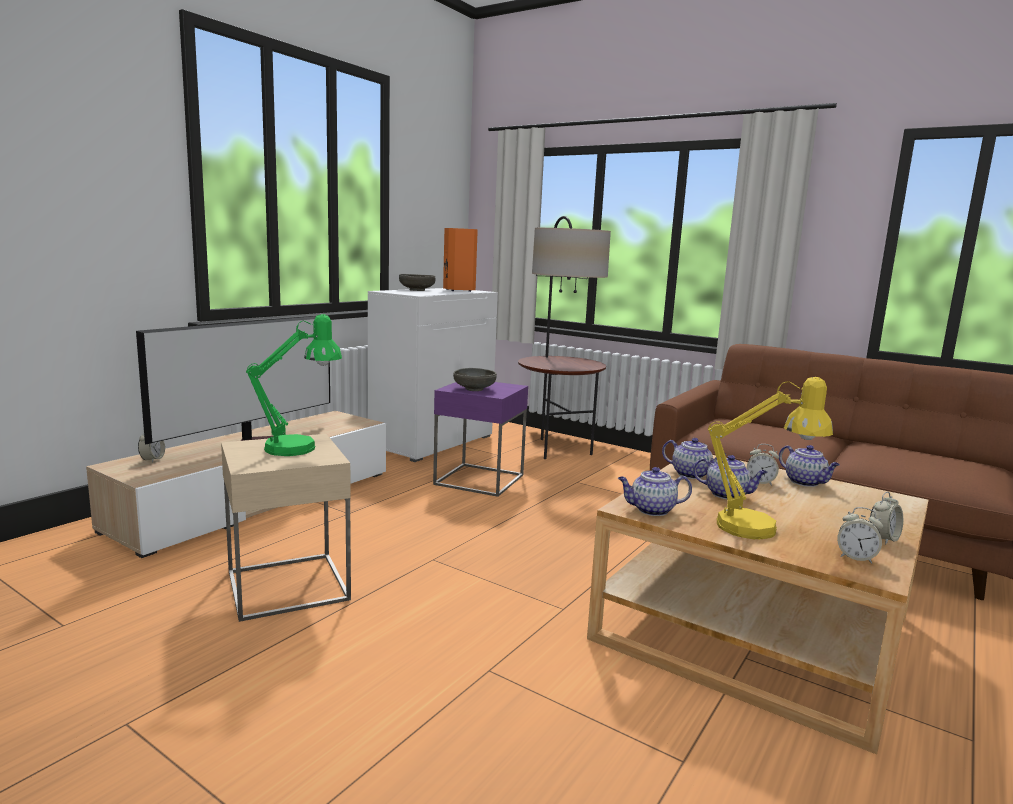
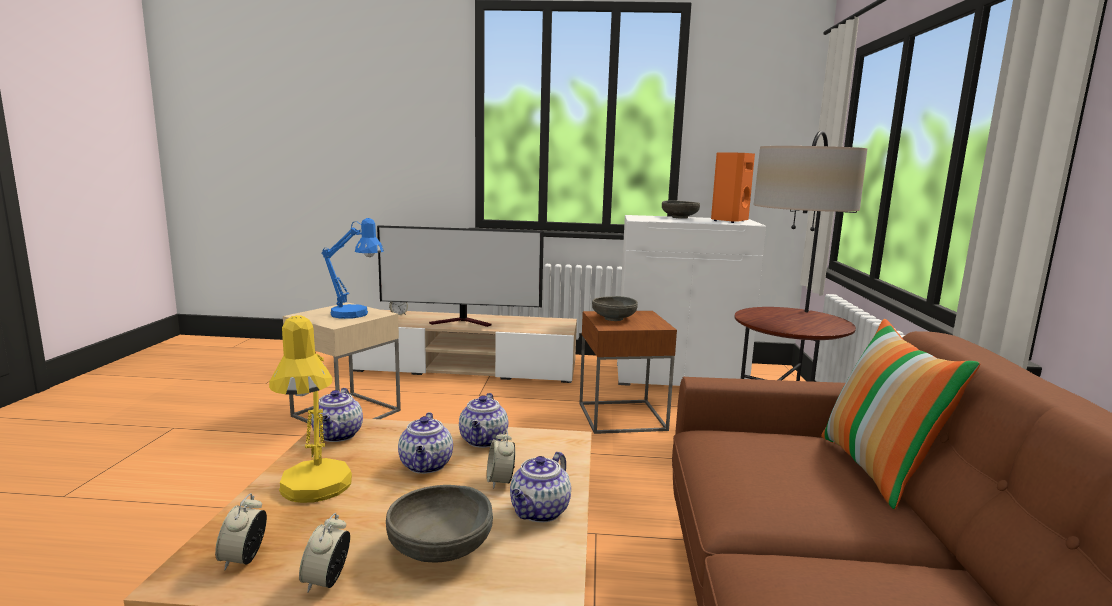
camera: 60 degrees right, 0 degrees up
(300, 447) = (356, 315): green table lamp -> blue table lamp
(479, 479) = (622, 416): purple side table -> brown side table
(651, 510) = (338, 436): teapot -> teapot turned 150 degrees counterclockwise
(765, 422) = (878, 470): none -> pillow
(846, 509) = (440, 549): none -> grey bowl
(883, 539) = (327, 581): alarm clock -> alarm clock turned 75 degrees clockwise

